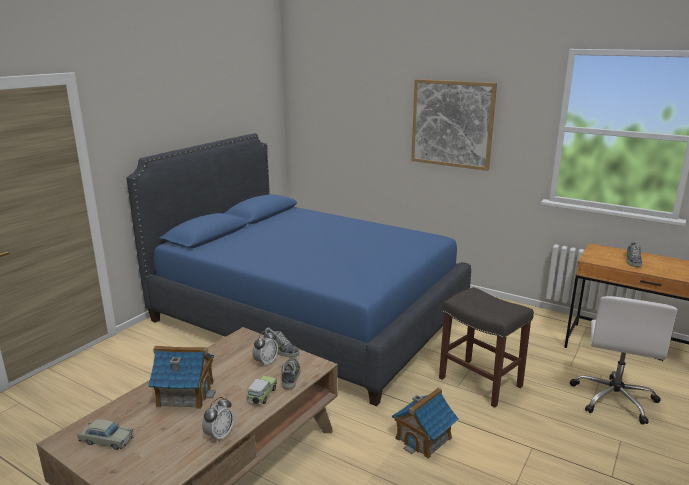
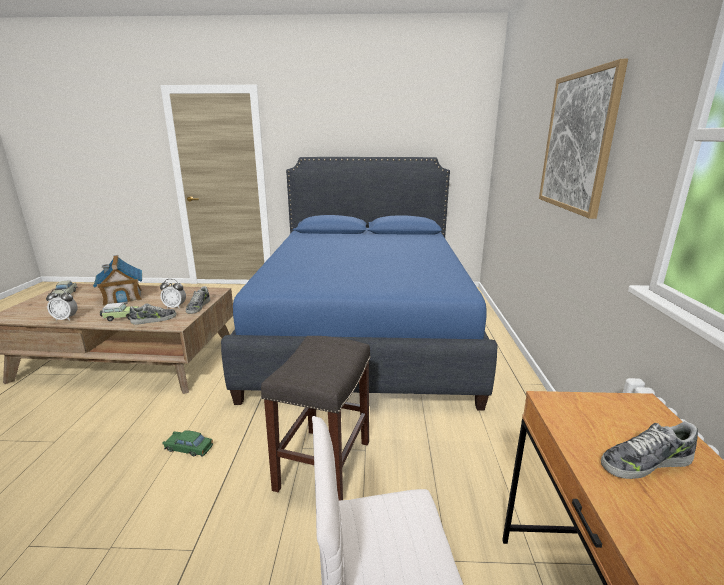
camera: 60 degrees right, 0 degrees up
(424, 438) = (189, 448): toy house -> green toy car

